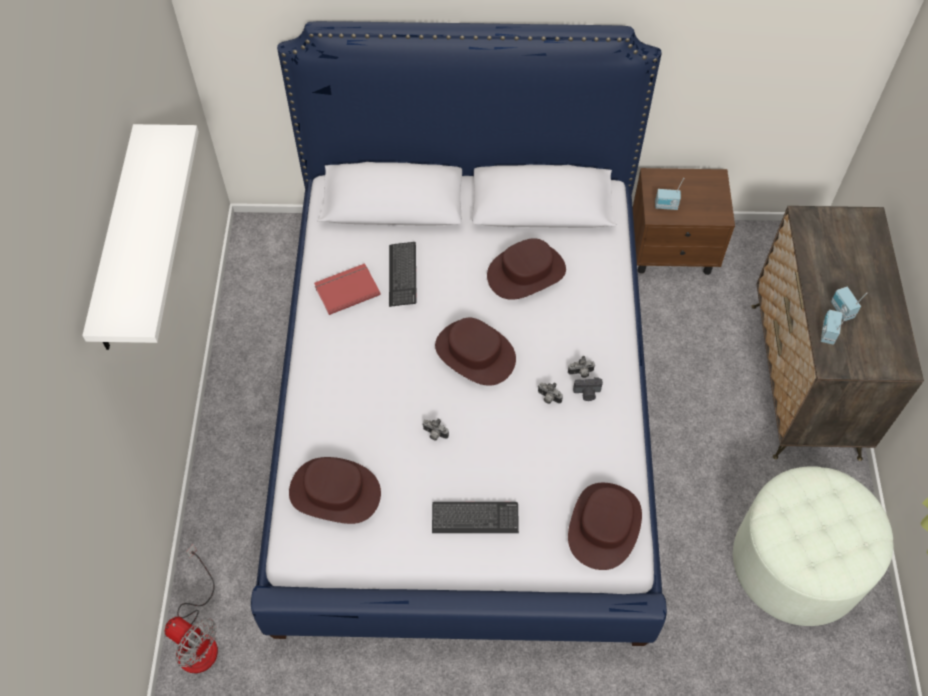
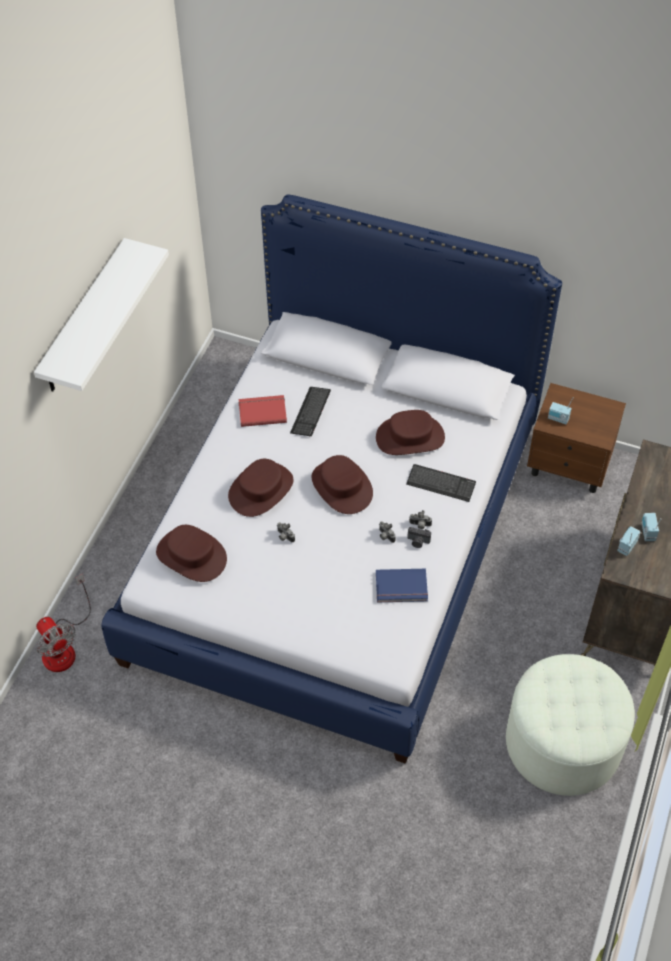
camera: 20 degrees right, 5 degrees down
(475, 518) = (289, 606): keyboard -> keyboard (441, 484)
(593, 455) = (401, 588): none -> blue book
(604, 526) = (387, 642): brown hat -> brown hat (261, 490)

